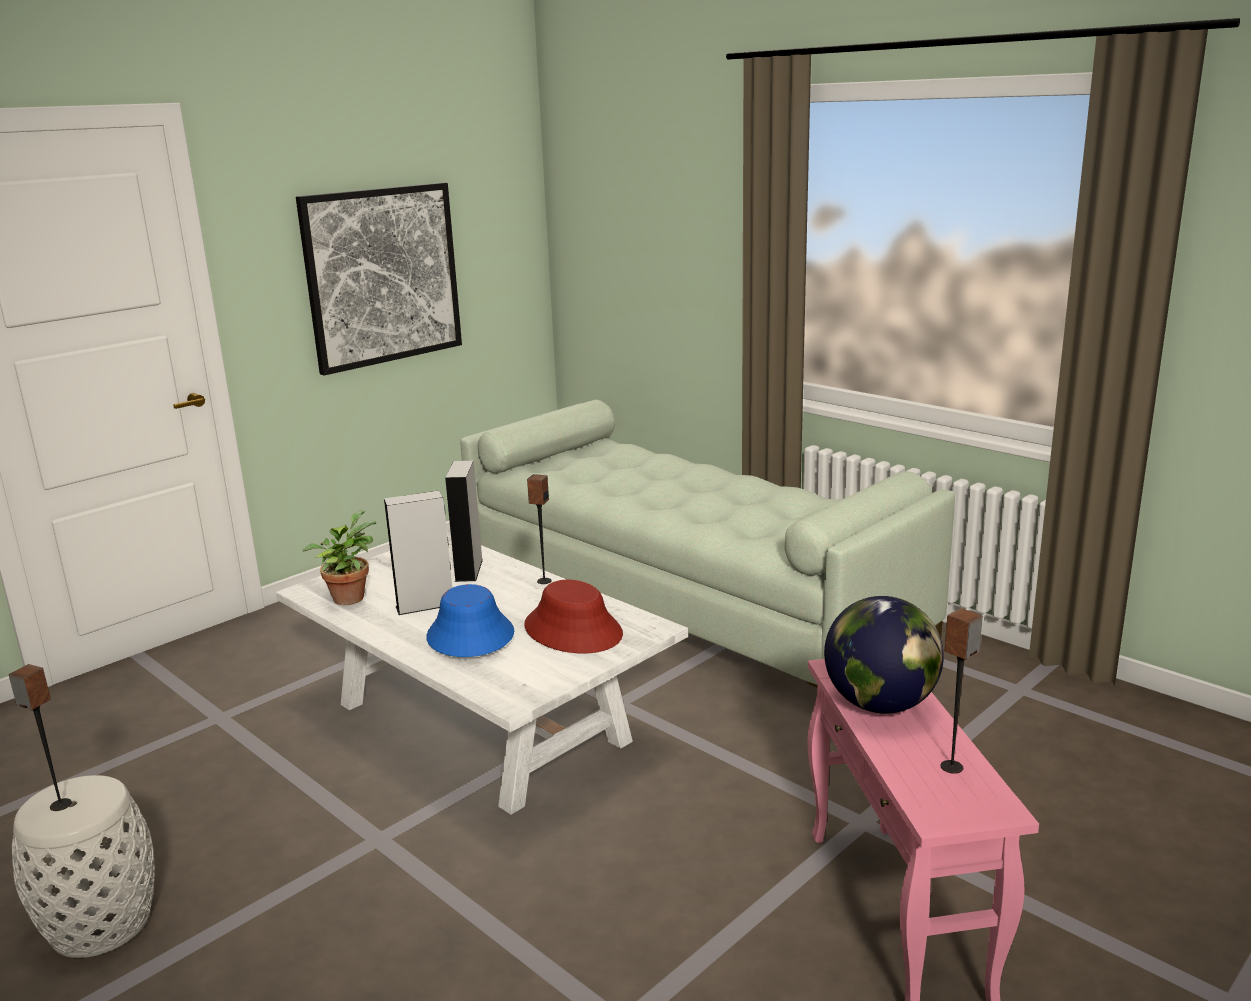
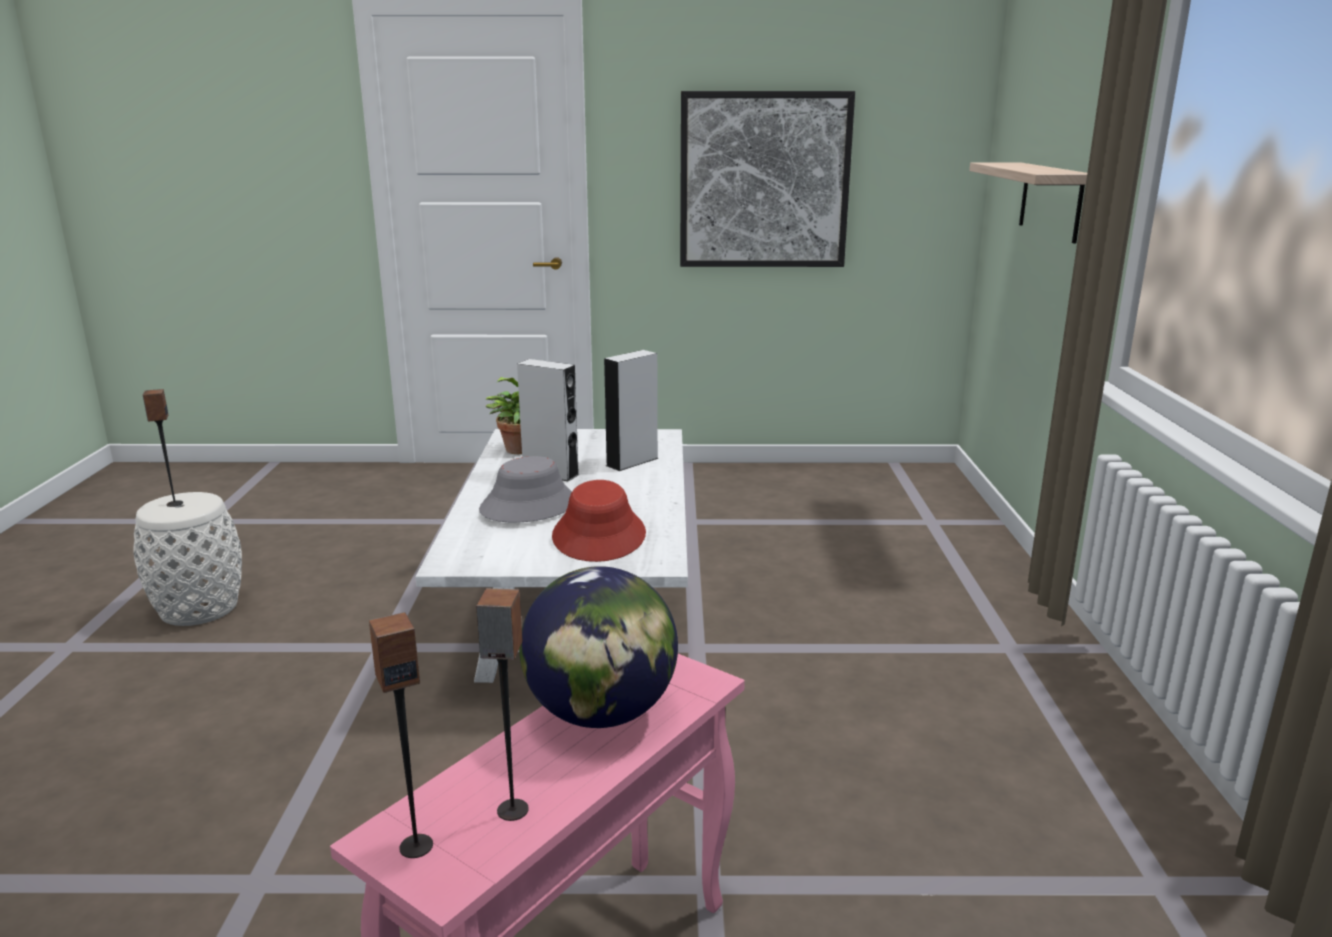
camera: 45 degrees right, 0 degrees up
(470, 636) = (528, 506): blue hat -> grey hat
(544, 581) = (664, 491): speaker -> speaker (416, 846)
(664, 265) = (1051, 201): none -> shelf
(687, 603) = (909, 596): white sofa -> none

